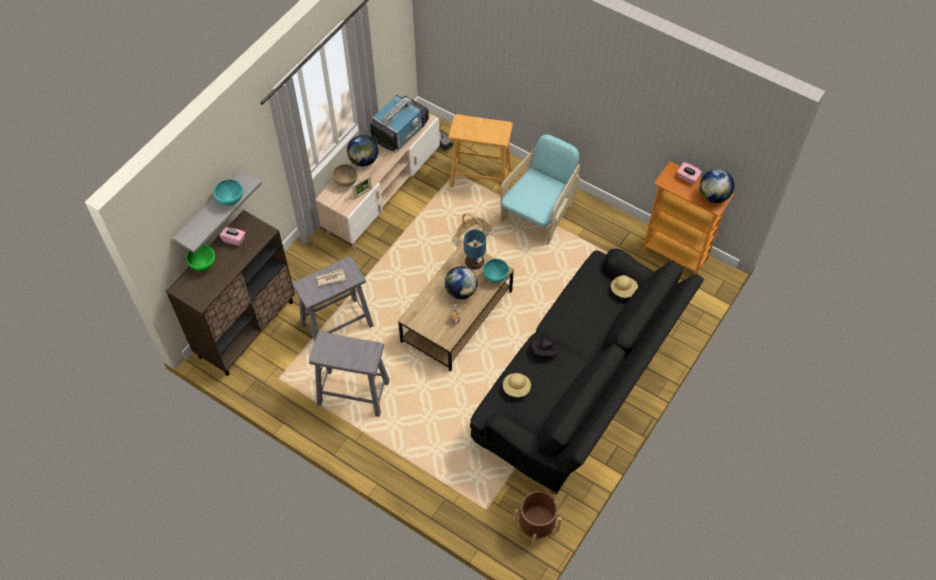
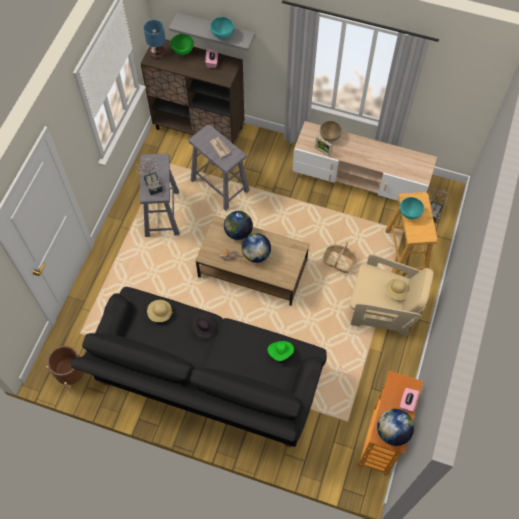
camera: 75 degrees right, 5 degrees up
(354, 355) = (153, 183): none -> potted plant
(363, 160) = (357, 143): globe -> globe (238, 232)
(400, 131) = (400, 161): television -> none
(475, 262) = (289, 258): table lamp -> table lamp (158, 54)
(495, 277) = (278, 278): turquoise bowl -> turquoise bowl (409, 214)
(538, 213) = (383, 309): turquoise armchair -> beige armchair
(590, 286) = (280, 352): none -> green hat
(623, 290) = (286, 382): beige hat -> beige hat (396, 292)

